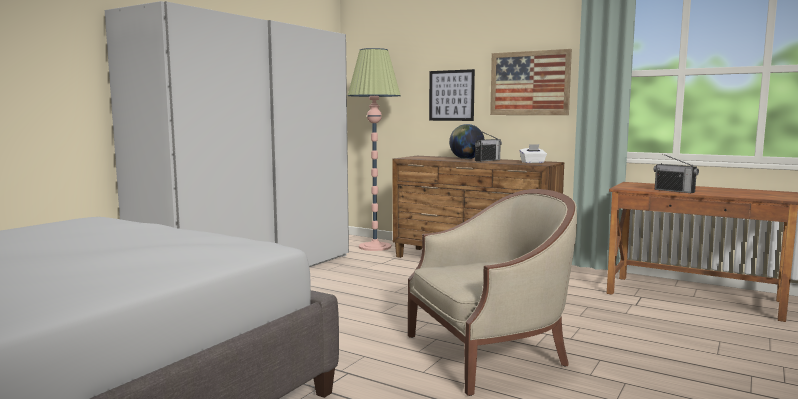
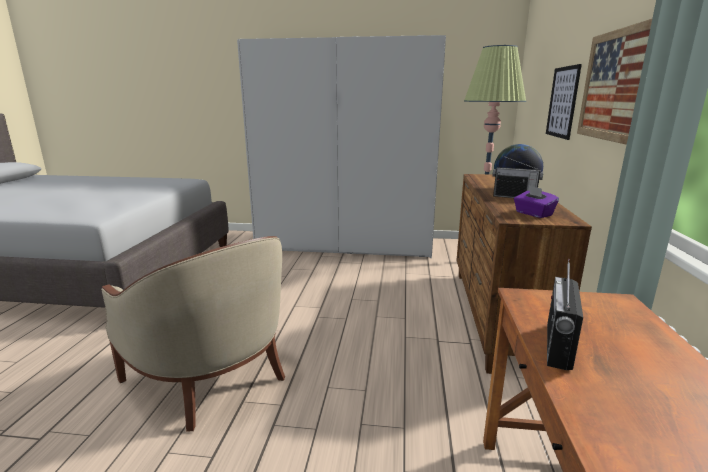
camera: 65 degrees right, 10 degrees up
(532, 162) = (533, 214): white tissue box -> purple tissue box

